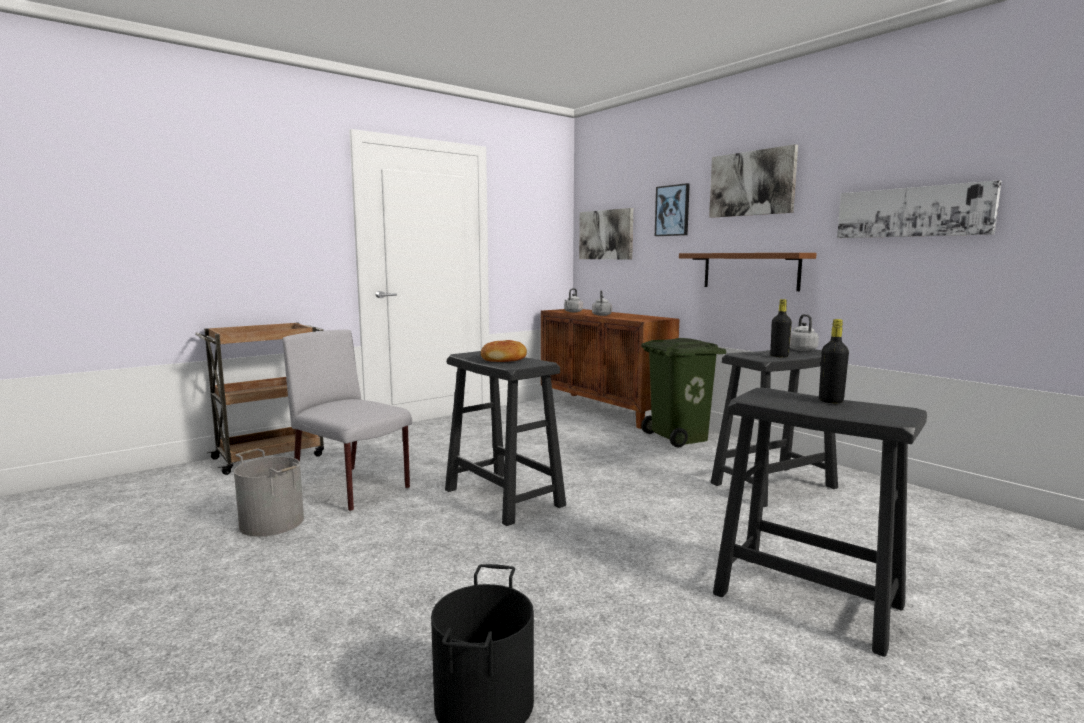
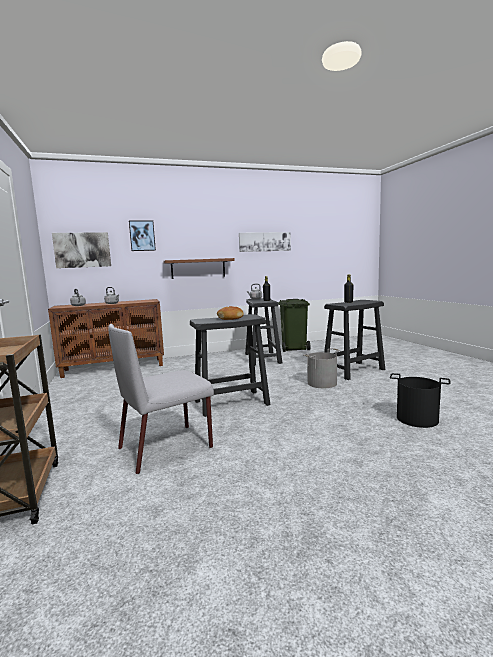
camera: 70 degrees left, 0 degrees up
(273, 522) = (208, 479): grey bucket -> grey bucket (321, 383)
(680, 437) = (188, 361): green trash can -> green trash can (294, 348)
(752, 183) = (193, 224): picture -> none

